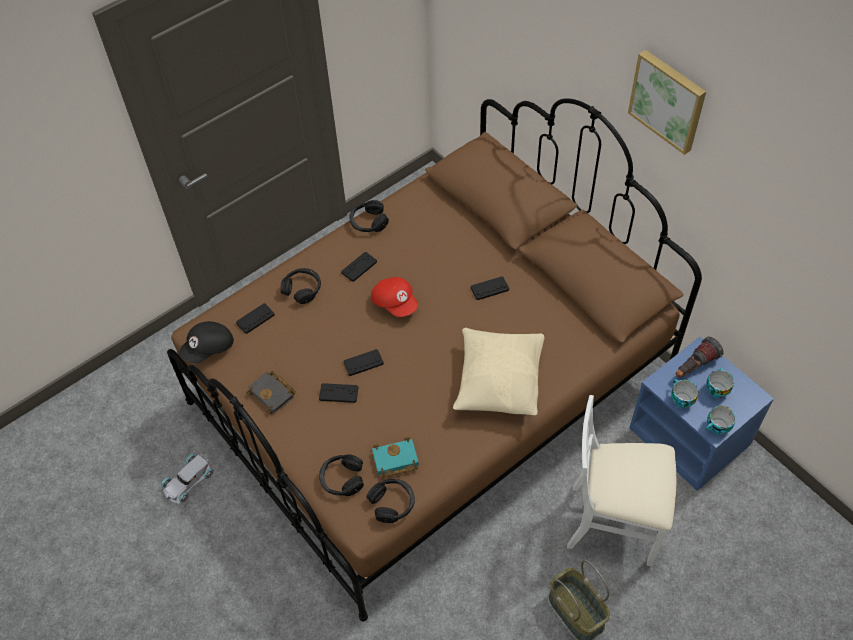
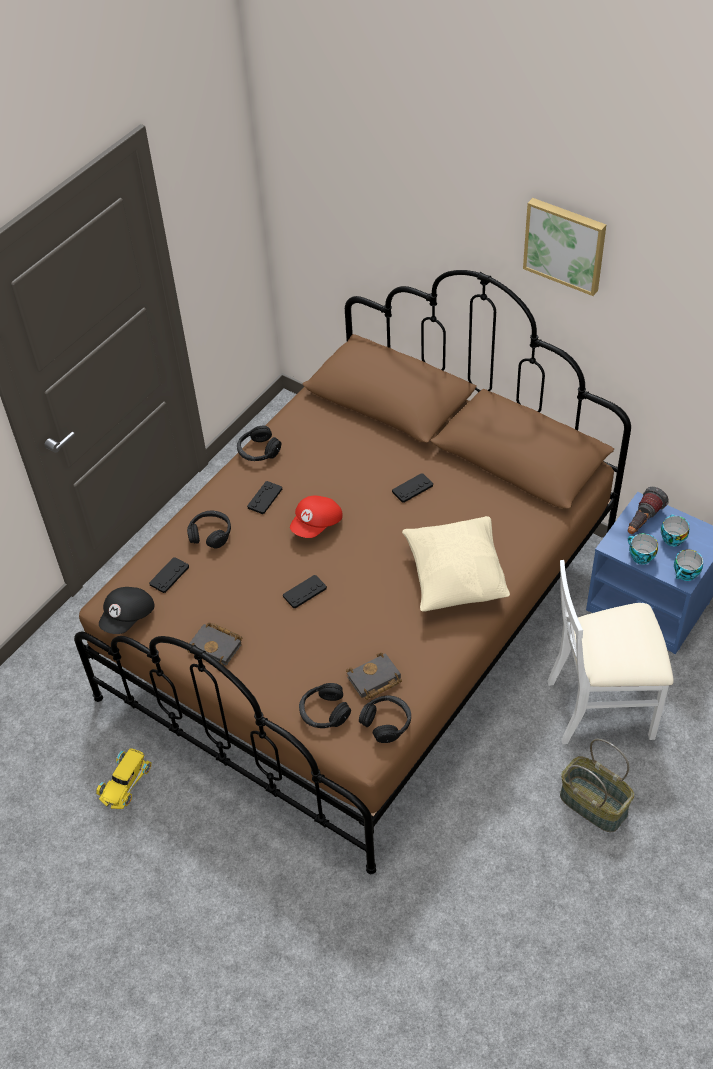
camera: 15 degrees left, 5 degrees down
(187, 480) = (124, 782): white toy car -> yellow toy car
(338, 393) = (289, 628): black game controller -> none
(394, 461) = (374, 680): turquoise book -> black book
(395, 302) = (317, 525): red cap -> red cap turned 90 degrees clockwise

